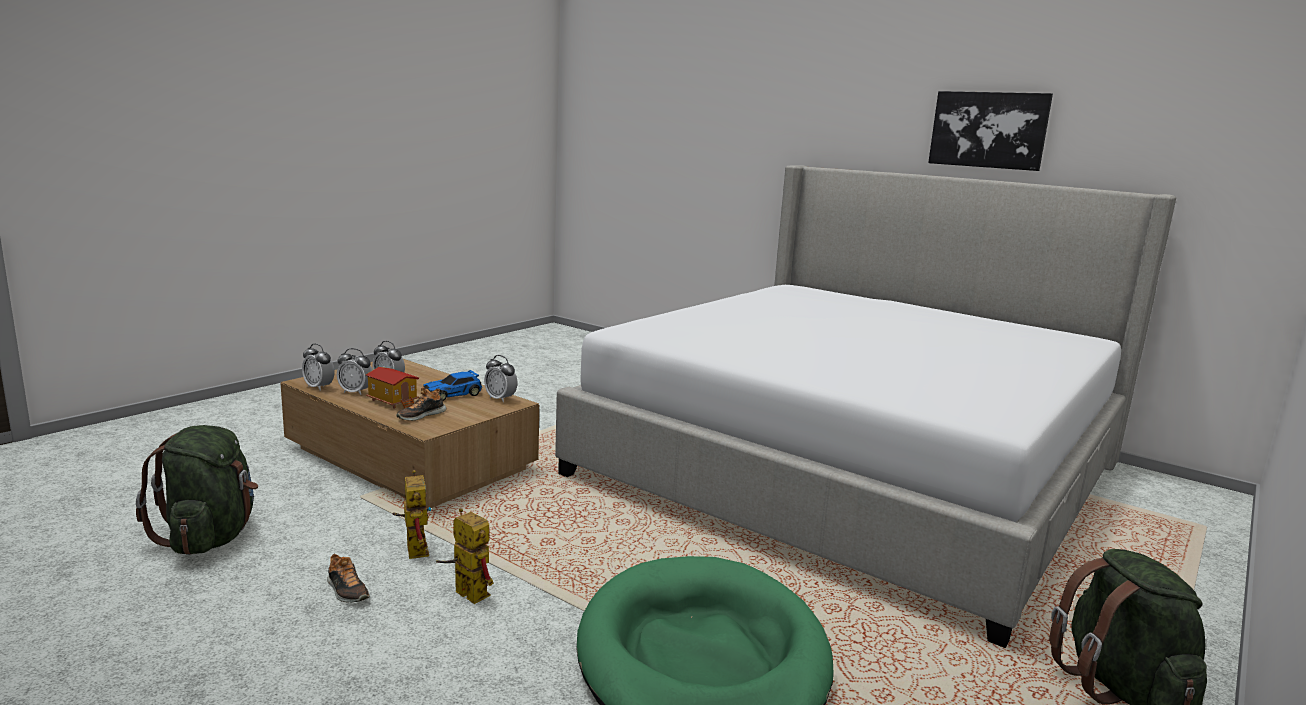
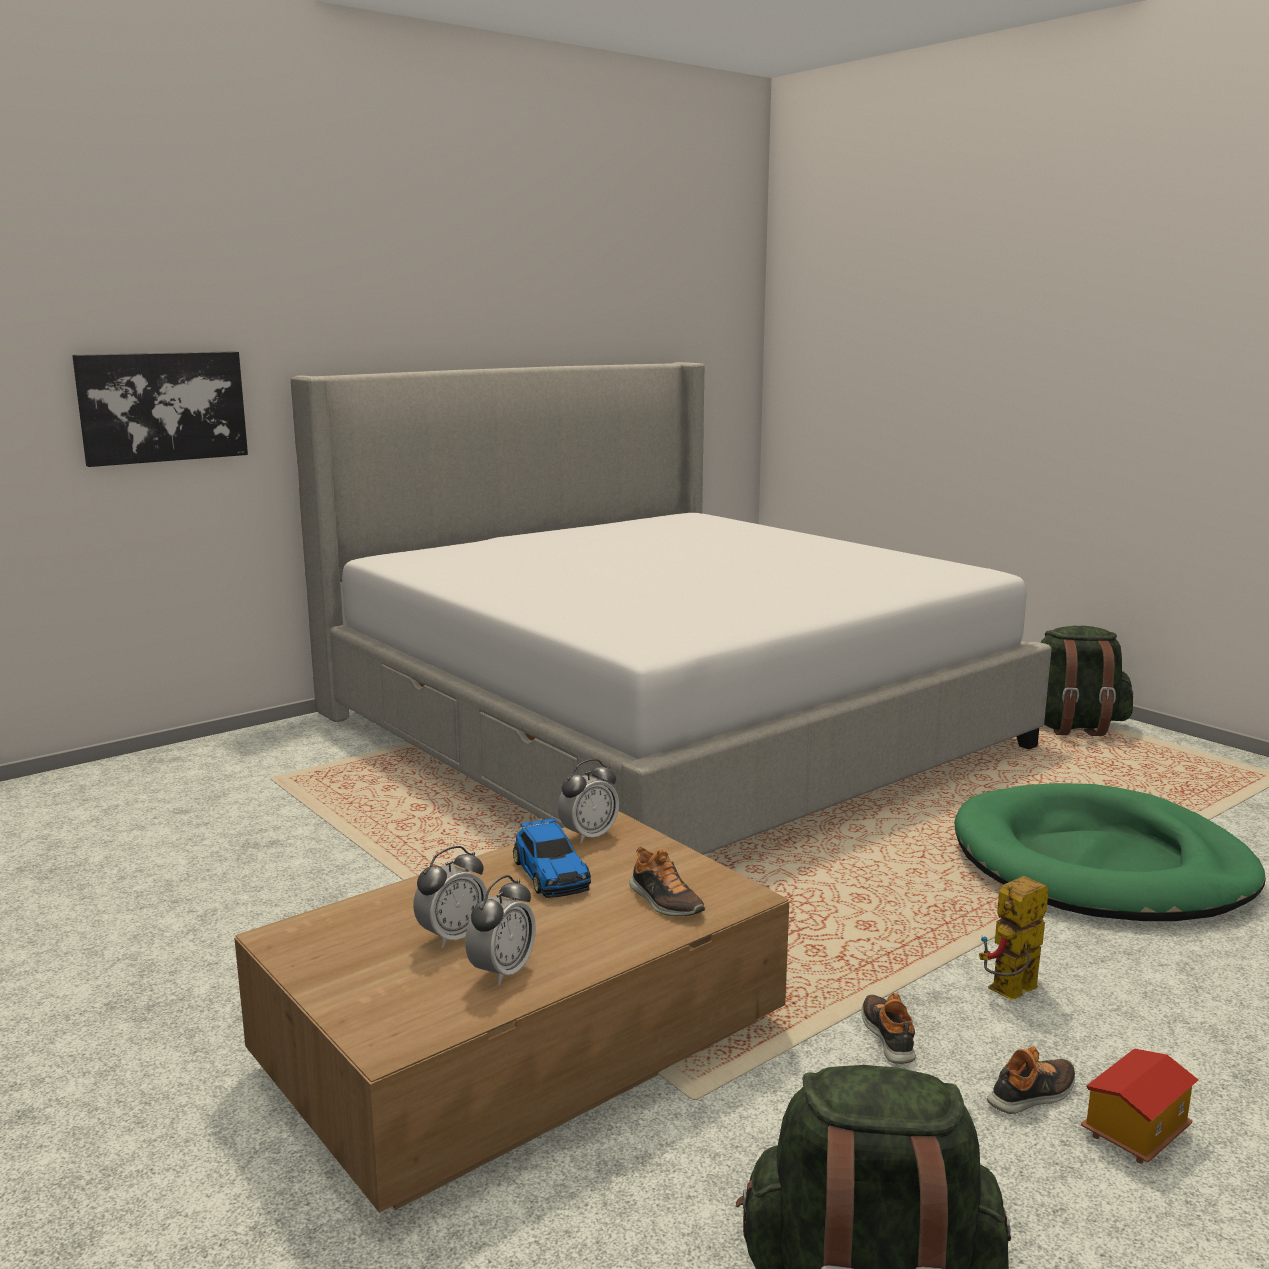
camera: 75 degrees left, 0 degrees up
(319, 387) = (446, 1019): alarm clock -> none
(394, 401) = (577, 928): toy house -> toy house (1134, 1131)
(413, 547) = (889, 1036): toy robot -> shoe
(988, 130) = (522, 306): picture -> picture (162, 407)

